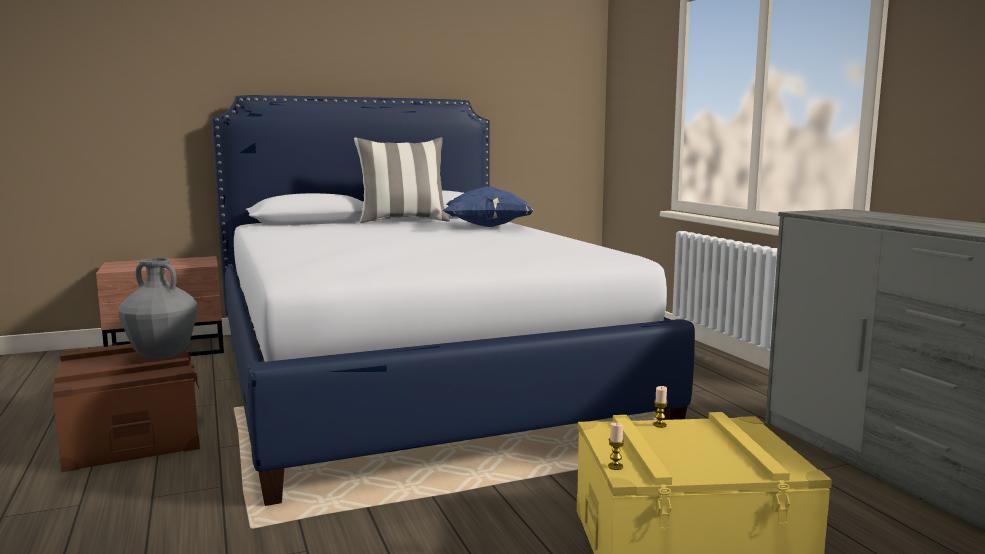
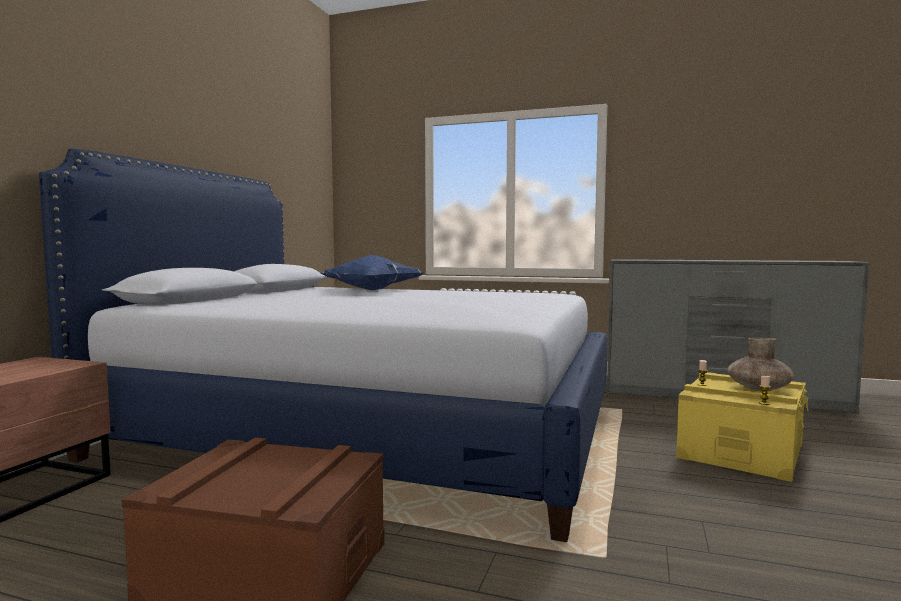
camera: 50 degrees left, 5 degrees down
(162, 356) = (289, 456): grey vase -> none
(403, 221) = (278, 292): pillow -> none
(703, 455) = (758, 389): none -> brown vase

